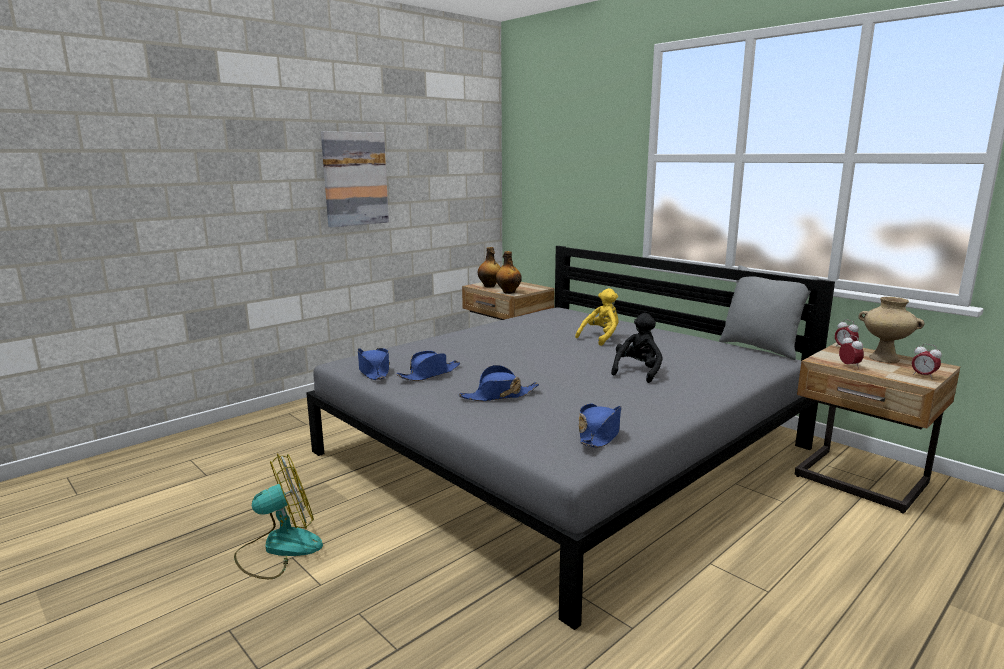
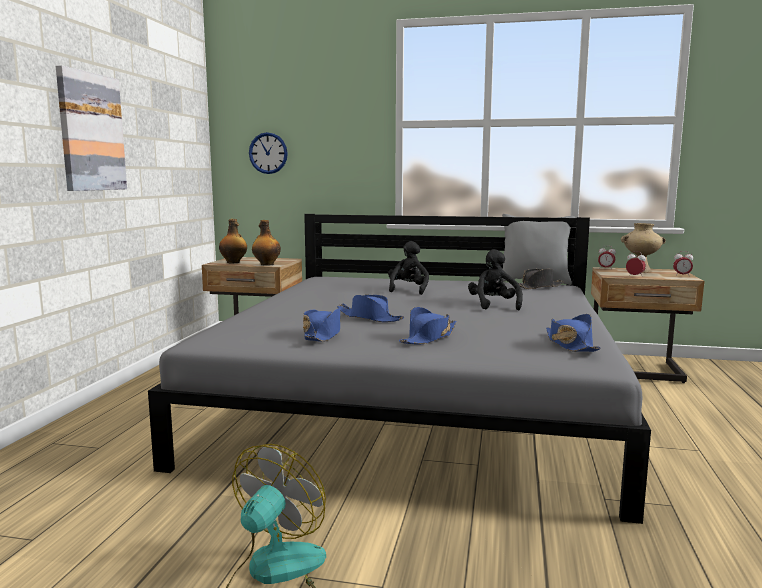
camera: 35 degrees left, 5 degrees down
(374, 371) = (256, 342): blue hat -> blue hat (370, 318)
(542, 183) = (268, 153): none -> wall clock
(601, 338) = (408, 290): yellow plush toy -> black plush toy
(738, 357) = (538, 287): none -> black hat

